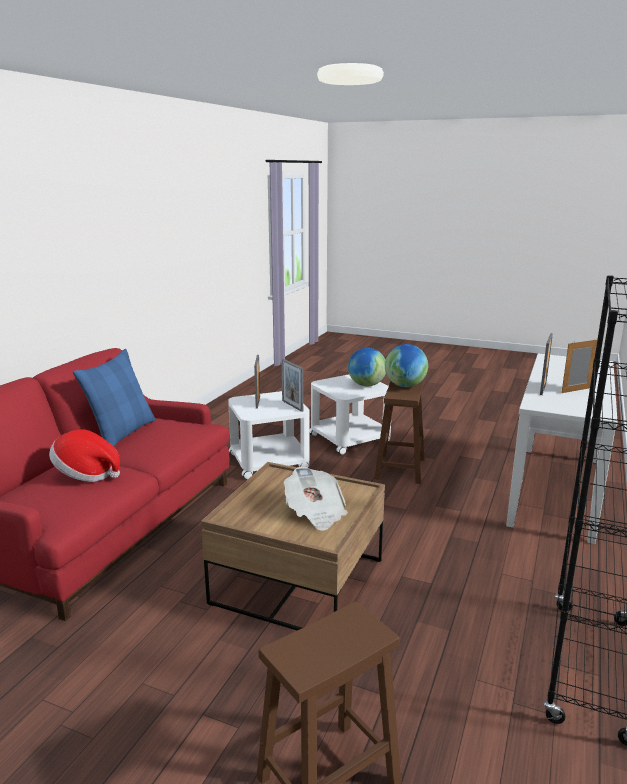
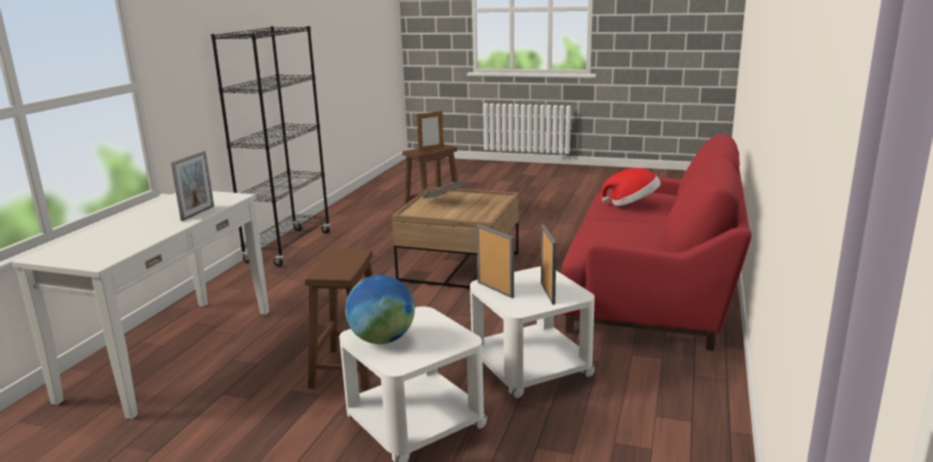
camera: 175 degrees right, 0 degrees up
(122, 433) = (657, 234): blue pillow -> none
(405, 386) = (335, 269): globe -> none
(576, 390) = (165, 213): picture frame -> picture frame (431, 149)

